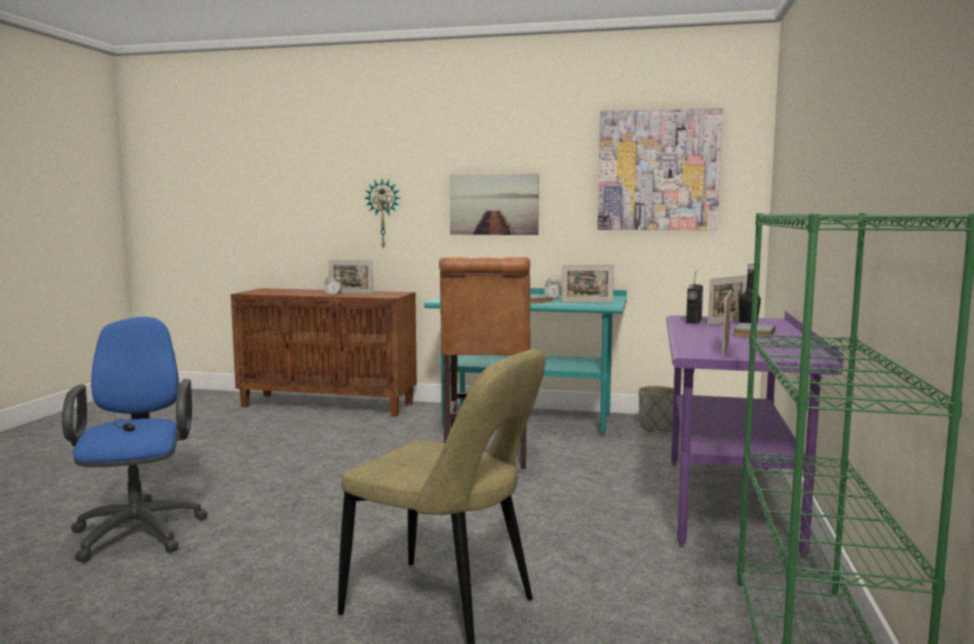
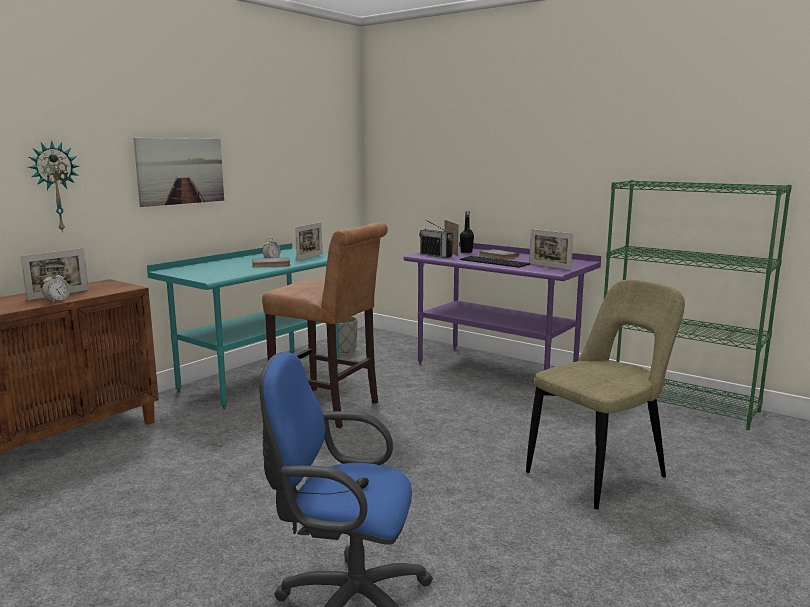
camera: 65 degrees left, 5 degrees up
(658, 170) = (303, 138): picture -> none
(703, 335) = (495, 262): none -> keyboard

